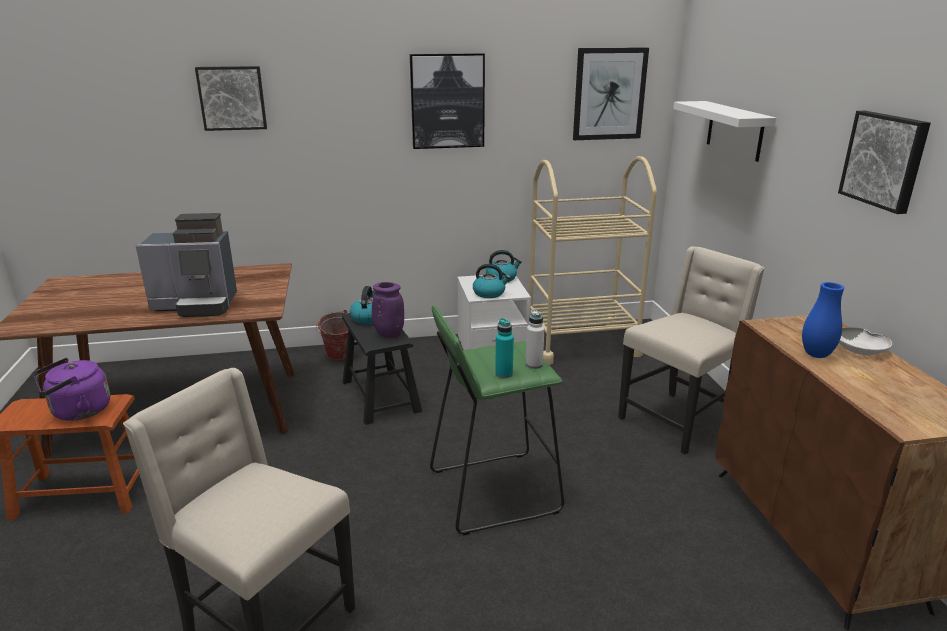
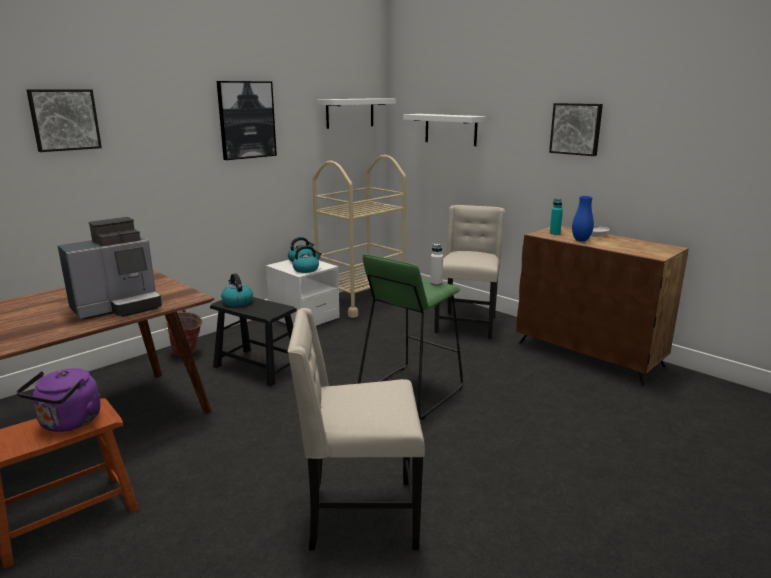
camera: 35 degrees left, 5 degrees down
(388, 334) = (270, 307): purple vase -> none
(504, 374) = (427, 291): turquoise bottle -> turquoise bottle (554, 233)
(609, 94) = (350, 113): picture -> white shelf

